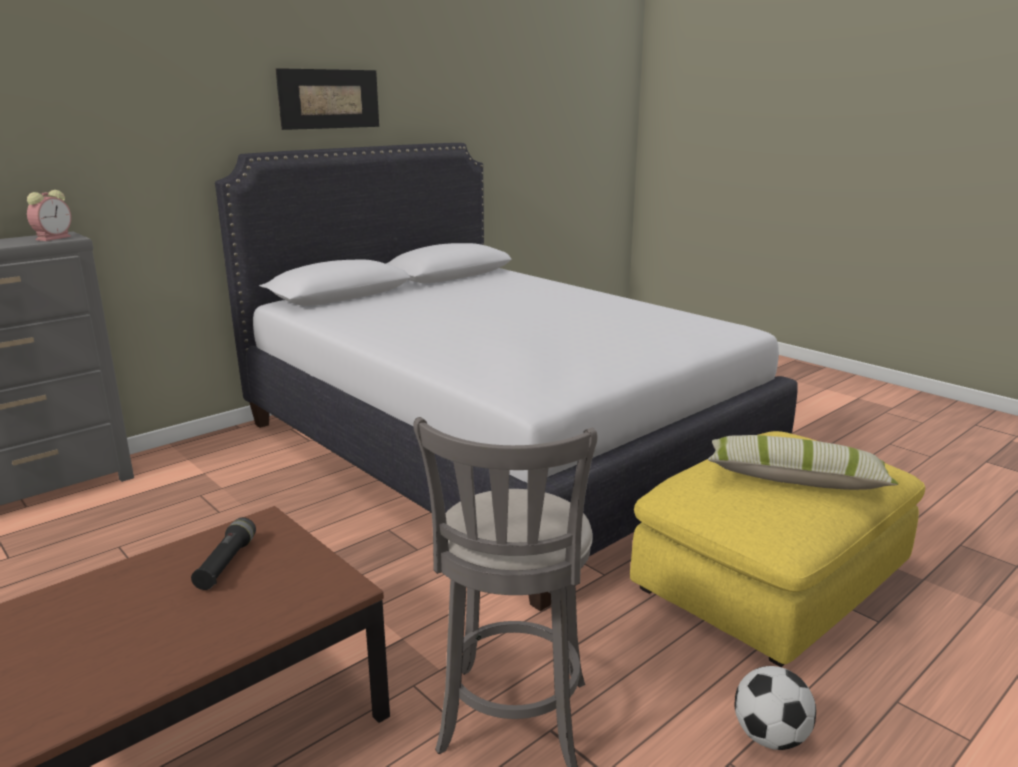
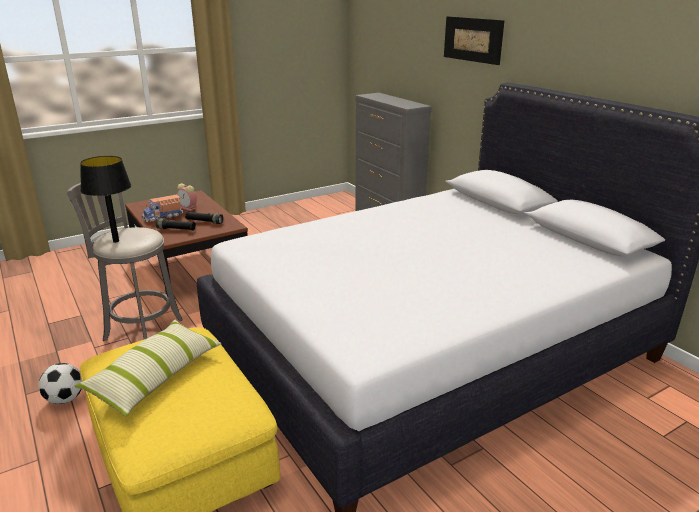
camera: 100 degrees right, 5 degrees up
(54, 238) = (409, 105): alarm clock -> alarm clock (189, 208)
(161, 643) = (163, 217): none -> toy truck
(273, 593) = (176, 229): none -> black flashlight
(329, 99) = (583, 51): picture -> picture (472, 39)
(547, 520) = (116, 241): none -> black table lamp

